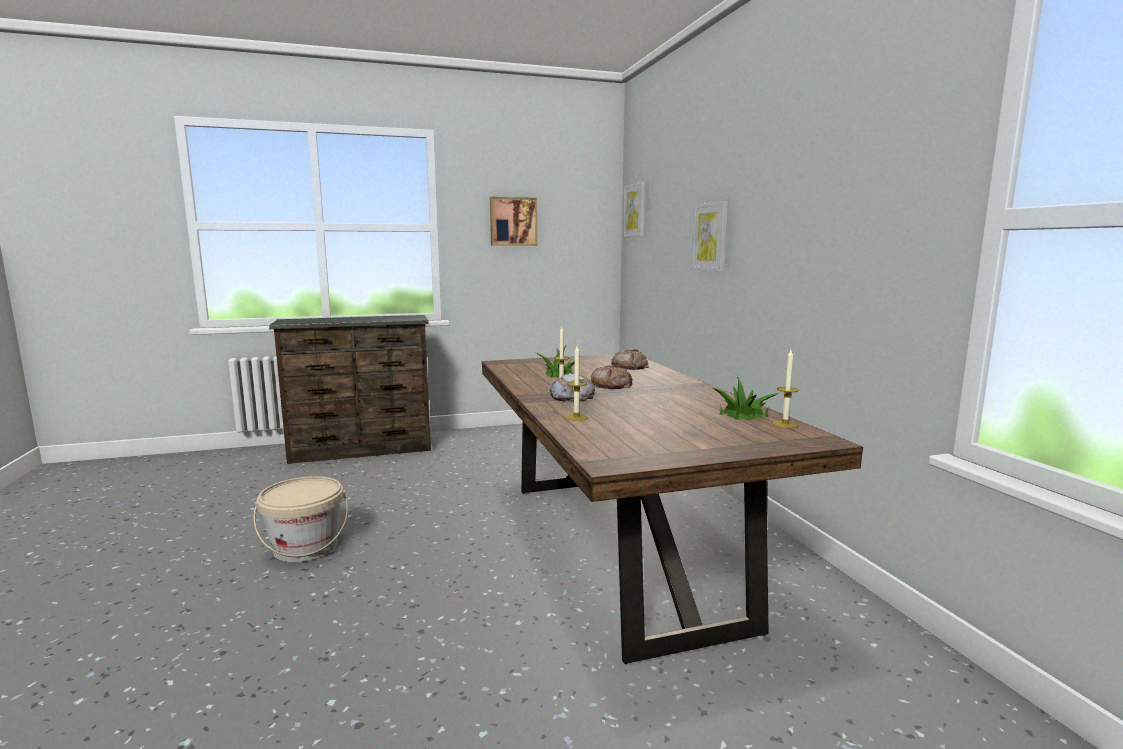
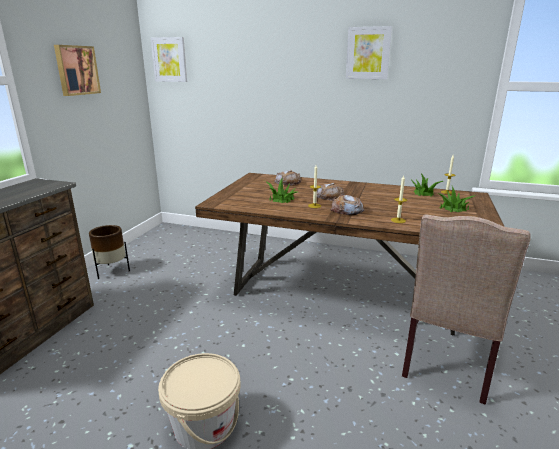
camera: 55 degrees left, 10 degrees up
(491, 435) = (112, 271): none -> brown planter
(543, 671) = (448, 361): none -> beige chair
(700, 435) = (453, 208): none -> potted plant
(710, 237) = (282, 85): picture -> picture (368, 53)

